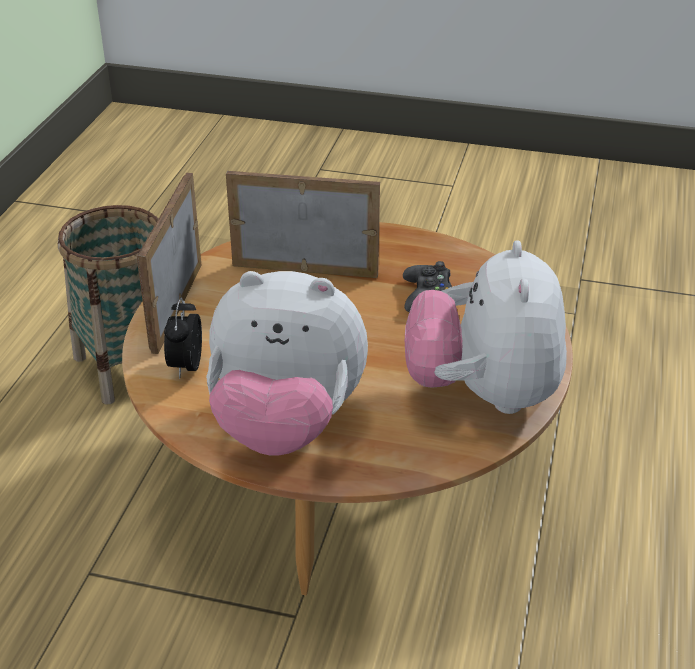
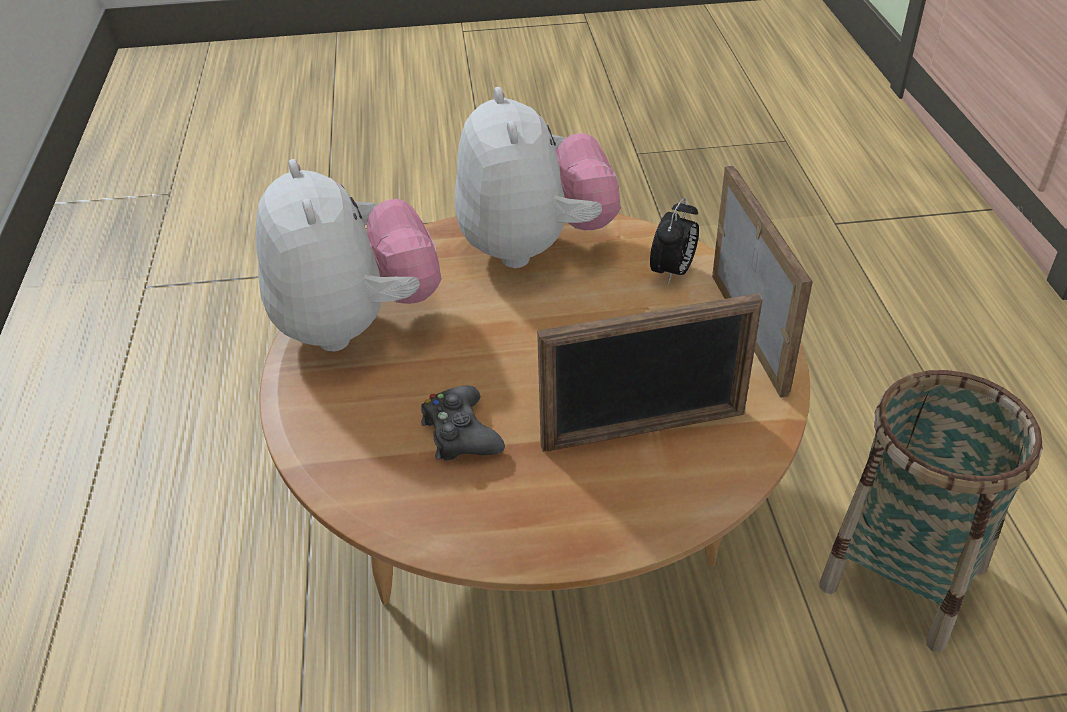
camera: 160 degrees right, 5 degrees up
(186, 366) = (672, 272): alarm clock -> alarm clock turned 45 degrees clockwise
(286, 425) = (534, 247): plush toy -> plush toy turned 90 degrees clockwise

